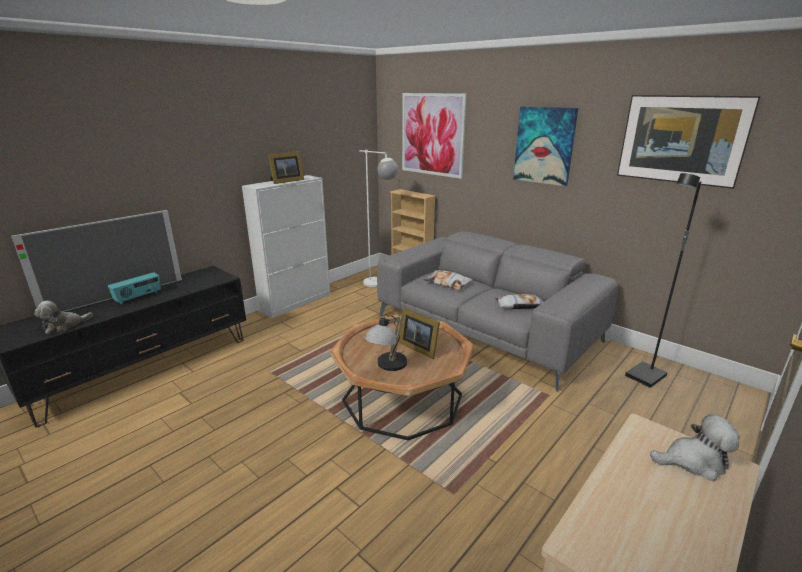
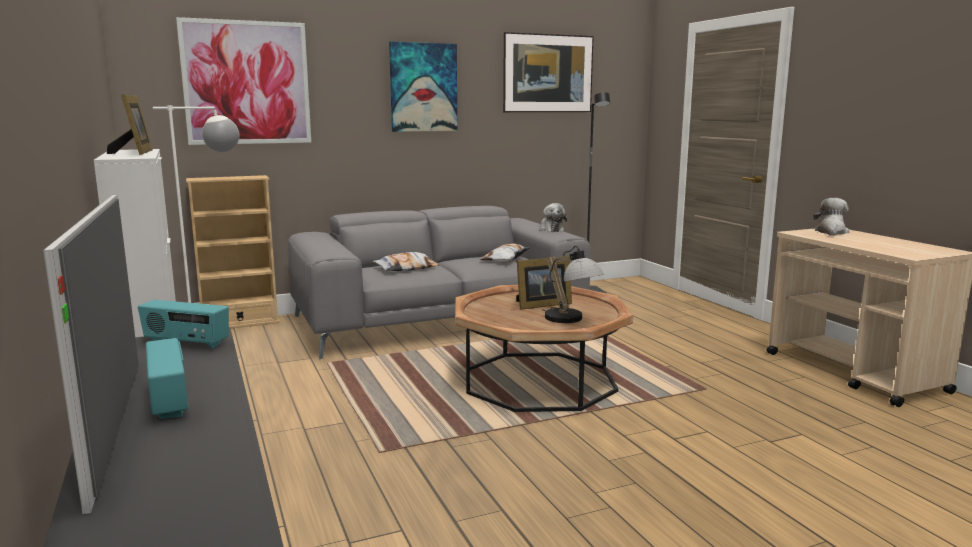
camera: 65 degrees left, 10 degrees down
(64, 325) = (214, 472): plush toy -> plush toy (551, 229)
(211, 278) = (186, 343): none -> radio

